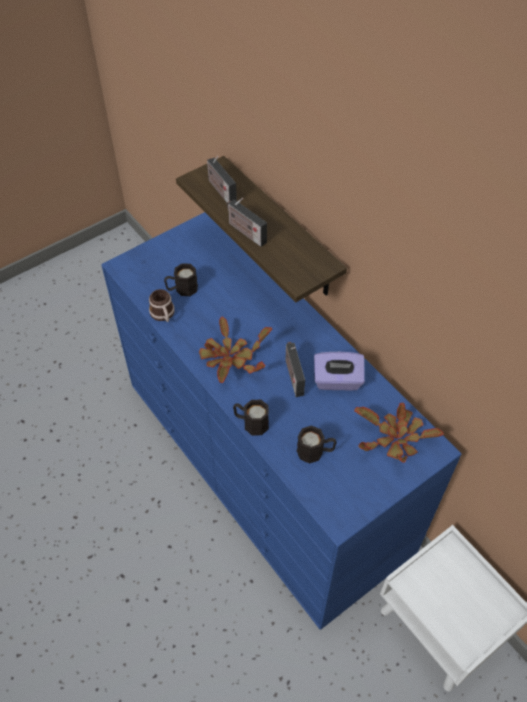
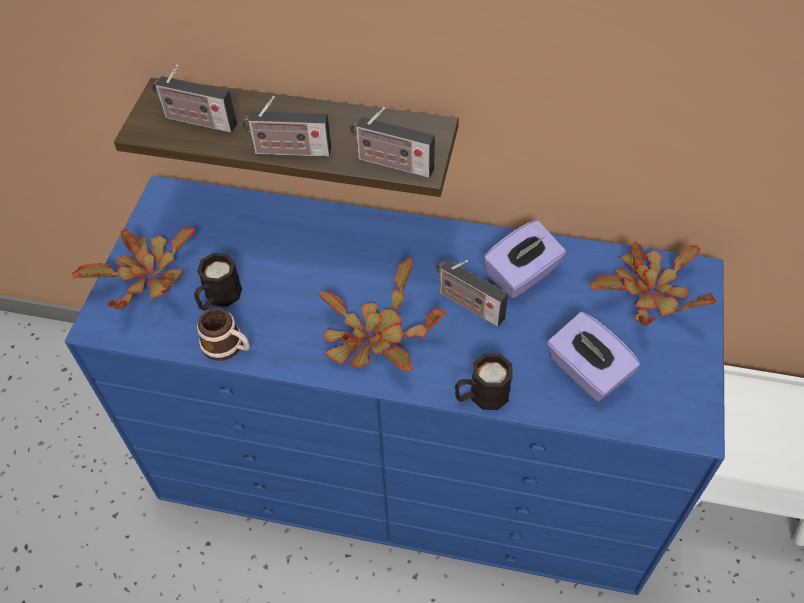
camera: 40 degrees left, 0 degrees up
(161, 258) = (148, 277): none -> potted plant
(286, 269) = (391, 164): none -> radio
(315, 452) = (586, 372): black mug -> purple tissue box

